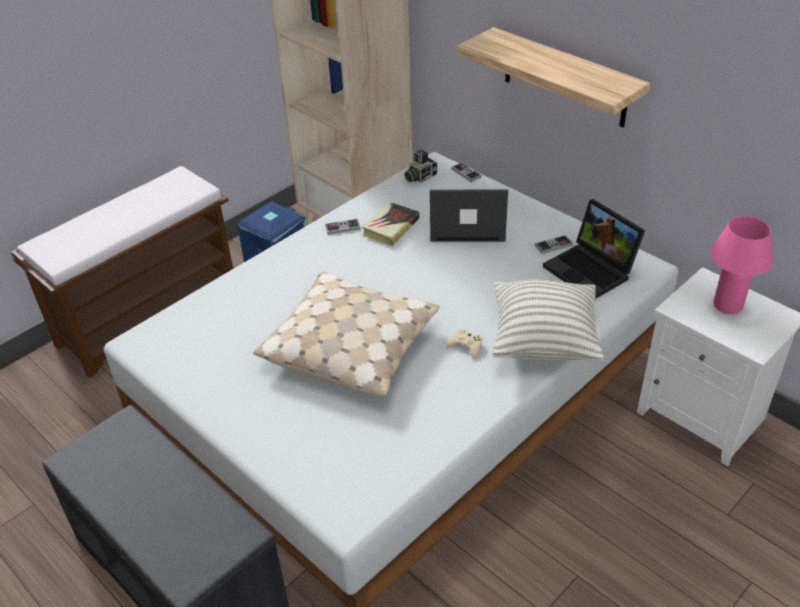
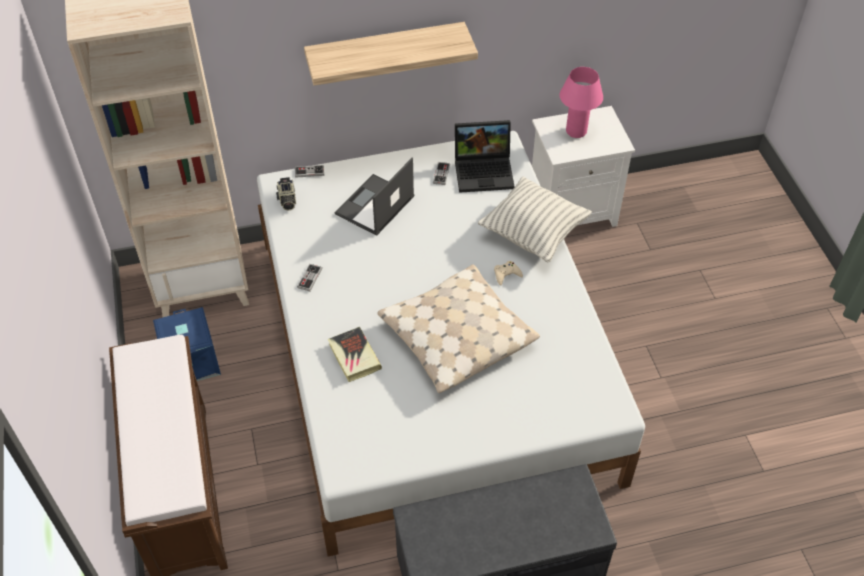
camera: 60 degrees left, 10 degrees up
(391, 227) = (337, 249): book -> book (354, 357)

